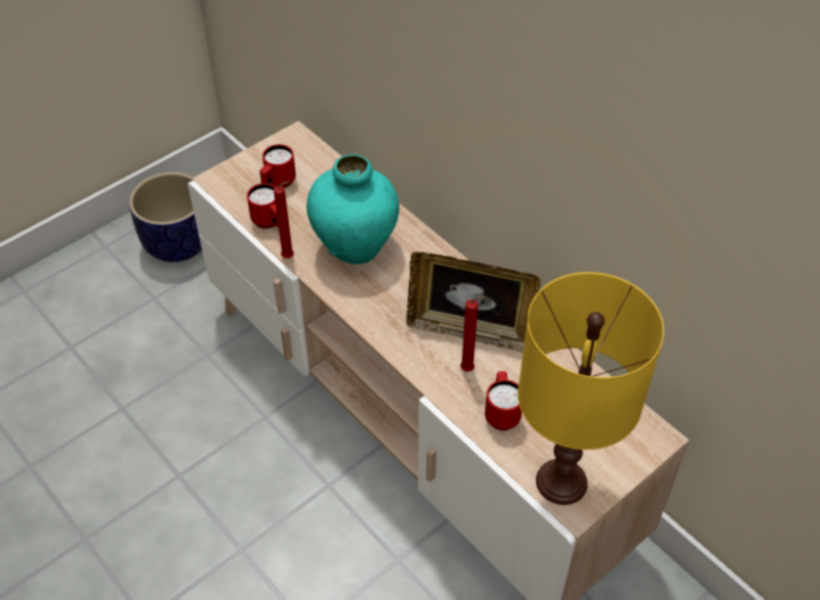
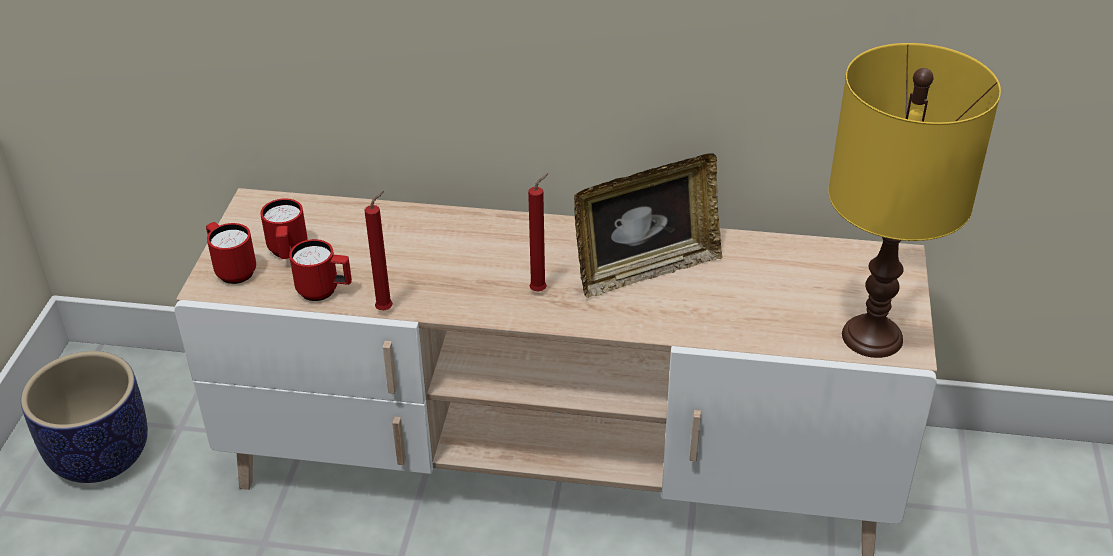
camera: 40 degrees left, 10 degrees down
(355, 248) = (446, 264): turquoise vase -> none
(469, 370) = (685, 300): red candle -> red candle (540, 290)
(501, 413) = (757, 317): red mug -> red mug (232, 270)

